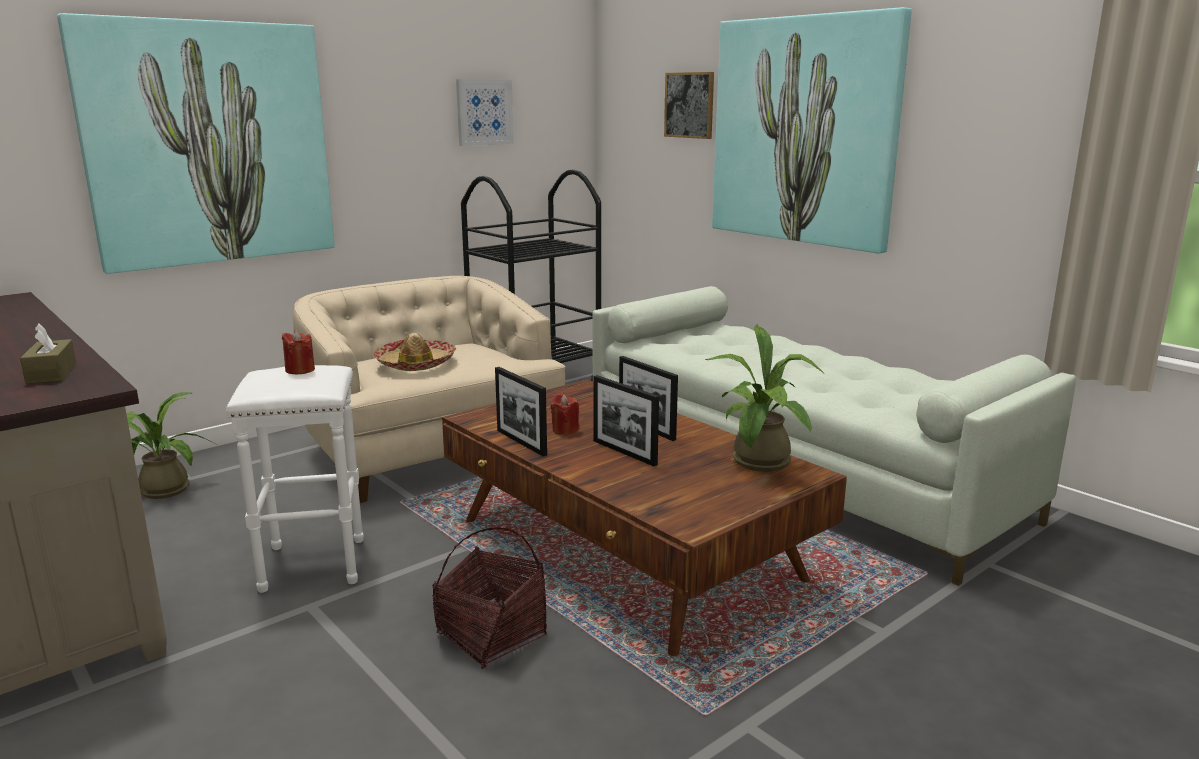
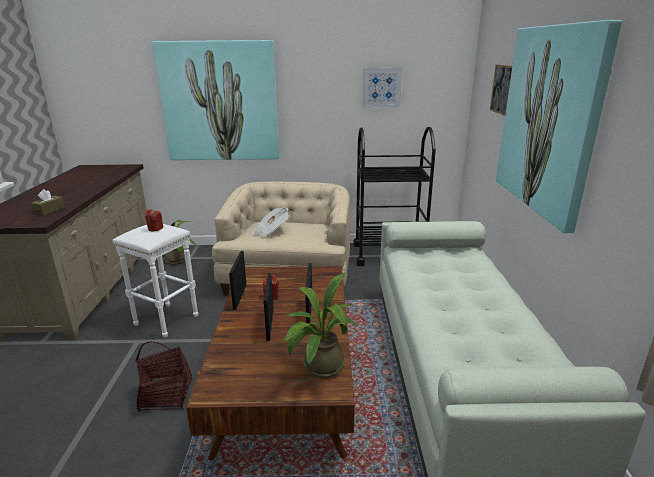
camera: 40 degrees right, 5 degrees up
(416, 364) = (270, 231): hat -> newspaper

